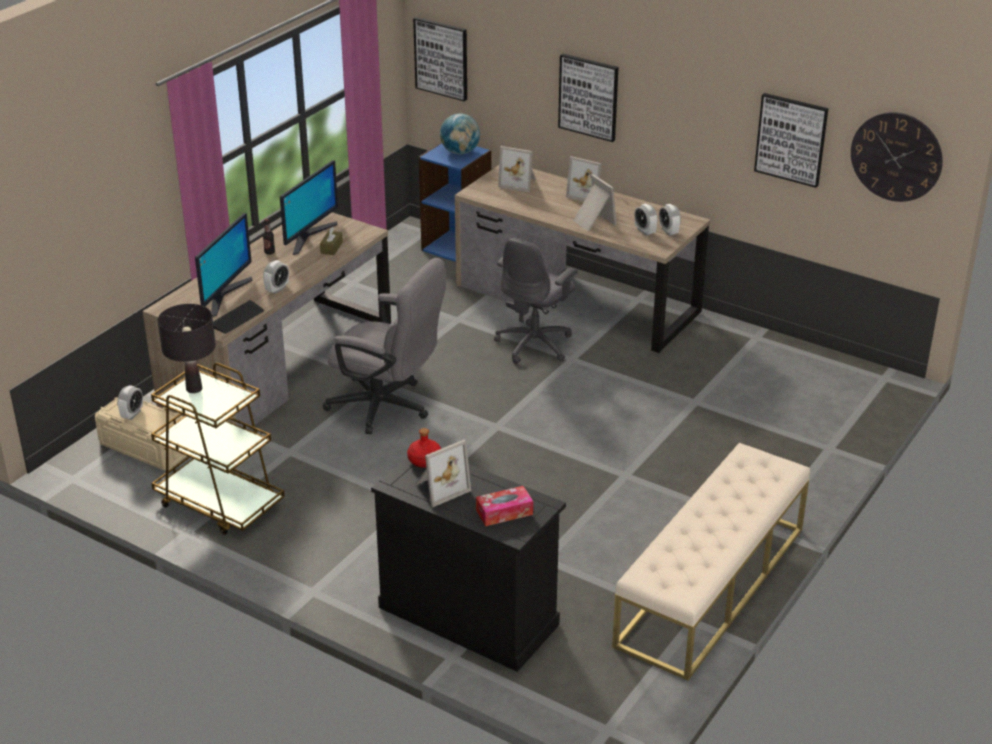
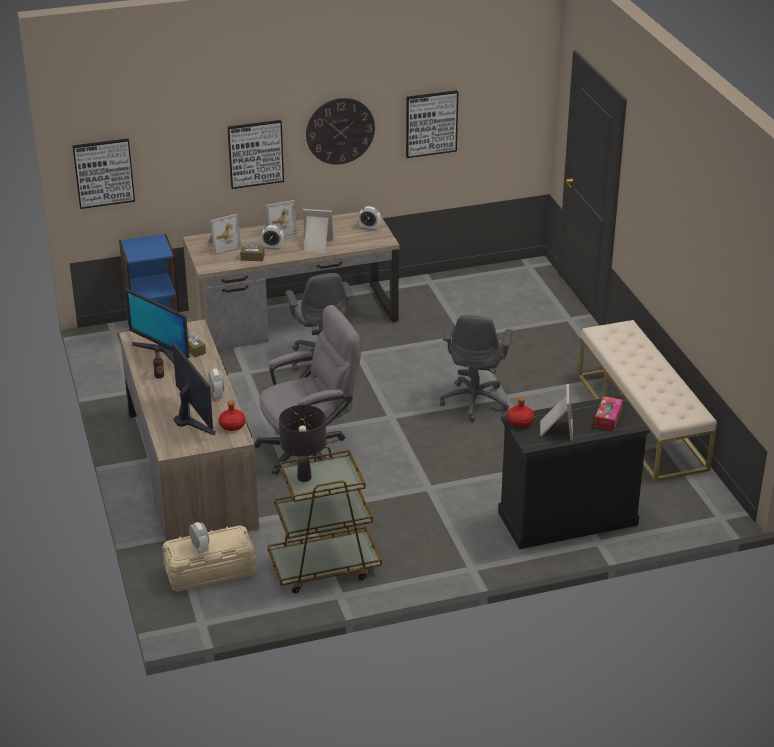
camera: 50 degrees left, 0 degrees up
(237, 318) = (232, 425): keyboard -> red bottle
(308, 236) = (162, 352): monitor -> monitor turned 150 degrees clockwise
(460, 152) = (148, 245): globe -> none
(521, 204) = (252, 258): none -> brown tissue box
(592, 461) = (475, 401): none -> grey office chair
(645, 231) = (356, 235): alarm clock -> alarm clock (272, 247)
(896, 156) = (510, 106): wall clock -> wall clock (340, 131)

